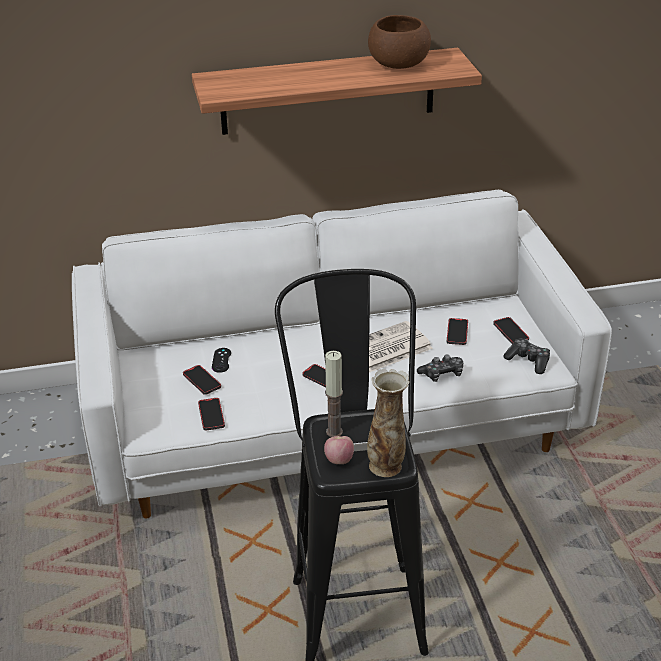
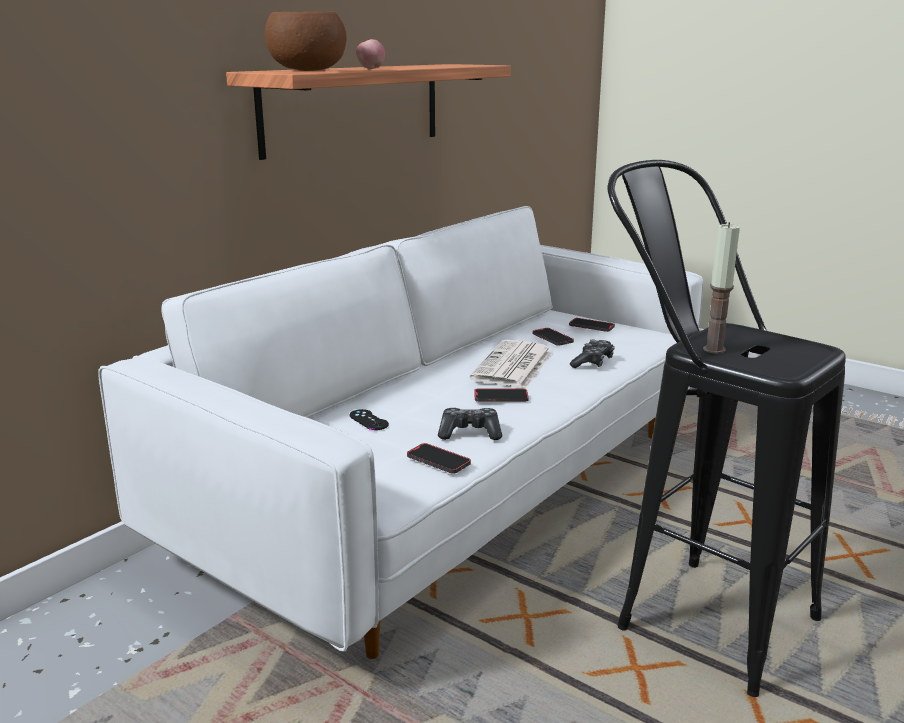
camera: 40 degrees left, 15 degrees down
(202, 381) = (376, 441): phone -> none
(339, 460) = (767, 362): apple -> apple (370, 69)
(386, 466) = (811, 351): vase -> none
(398, 64) = (426, 65): brown bowl -> brown bowl (307, 70)
(528, 361) = (638, 336): game controller -> game controller (469, 433)

